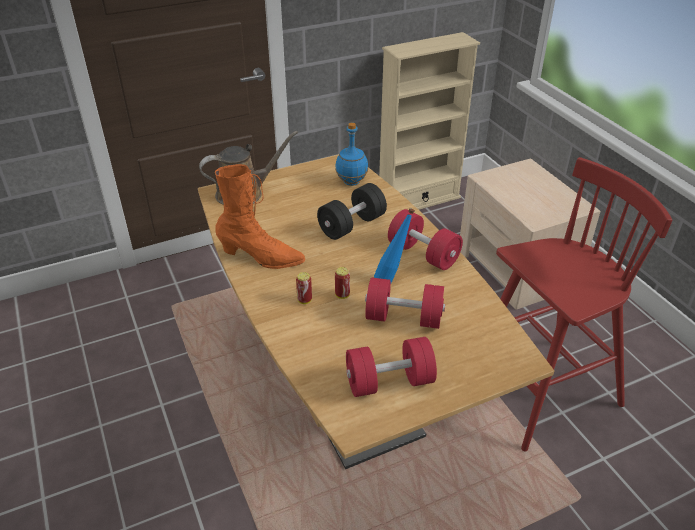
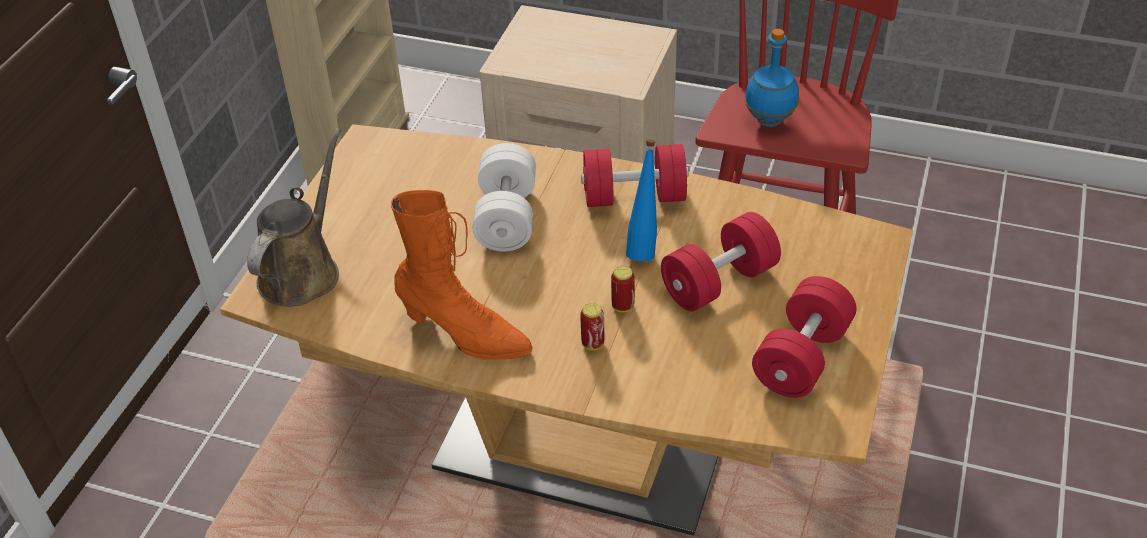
camera: 45 degrees left, 5 degrees up
(261, 258) = (464, 335): orange boot -> orange boot turned 60 degrees clockwise
(351, 182) = (420, 164): blue bottle -> blue bottle (769, 120)
(352, 225) = (506, 218): black dumbbell -> white dumbbell

